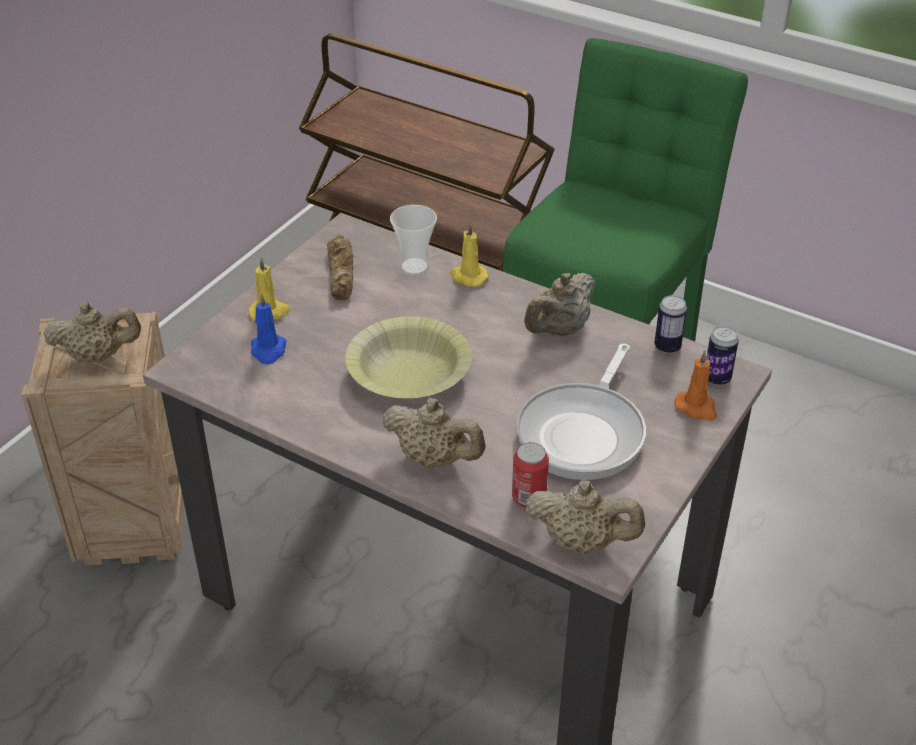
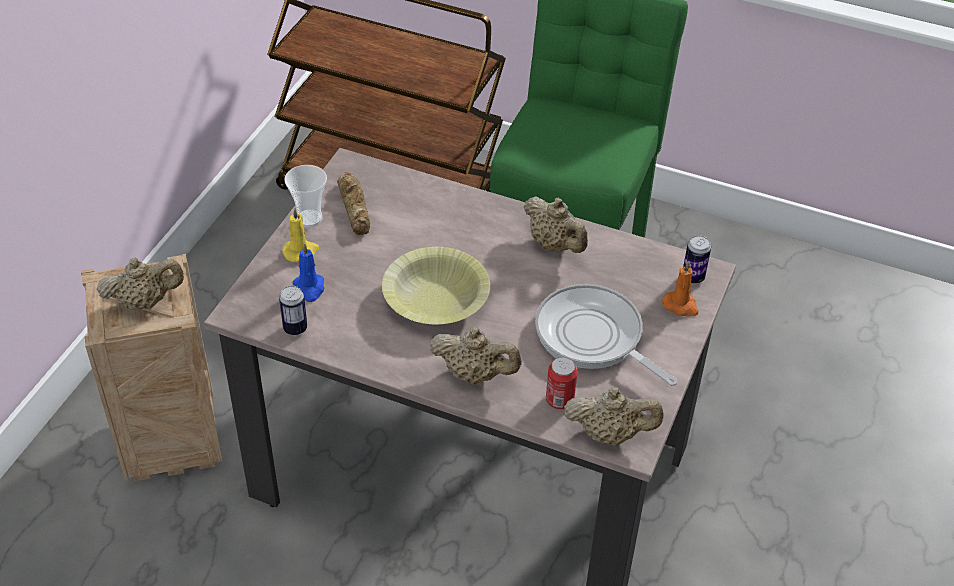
camera: 10 degrees left, 5 degrees up
(414, 267) = (418, 196): cup -> cup (309, 218)
(468, 277) = (466, 201): yellow candle -> none
(559, 330) = (554, 245): beige teapot -> beige teapot turned 75 degrees counterclockwise
(584, 432) = (593, 337): frying pan -> frying pan turned 120 degrees clockwise
(667, 347) = (647, 252): can -> can (295, 328)

